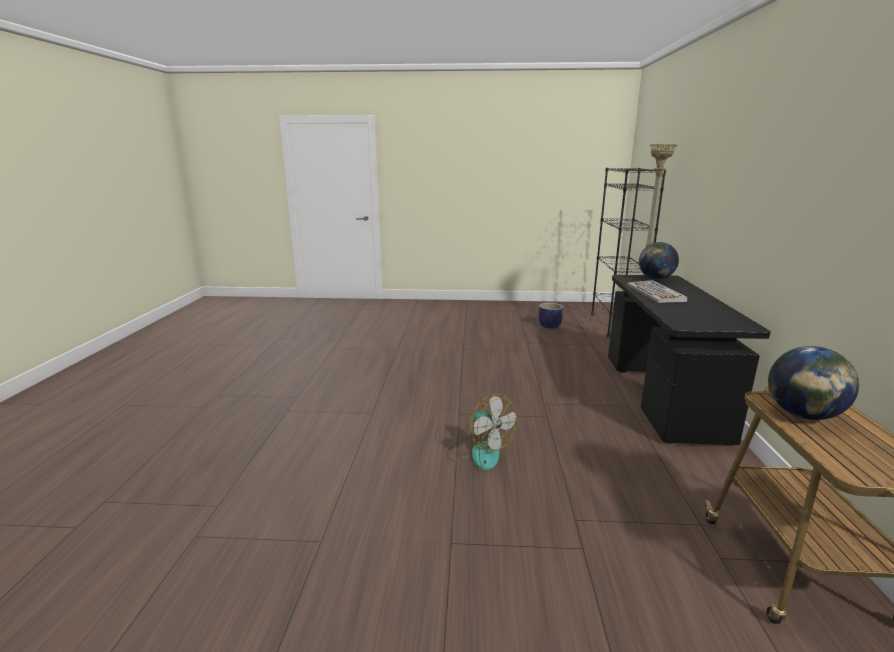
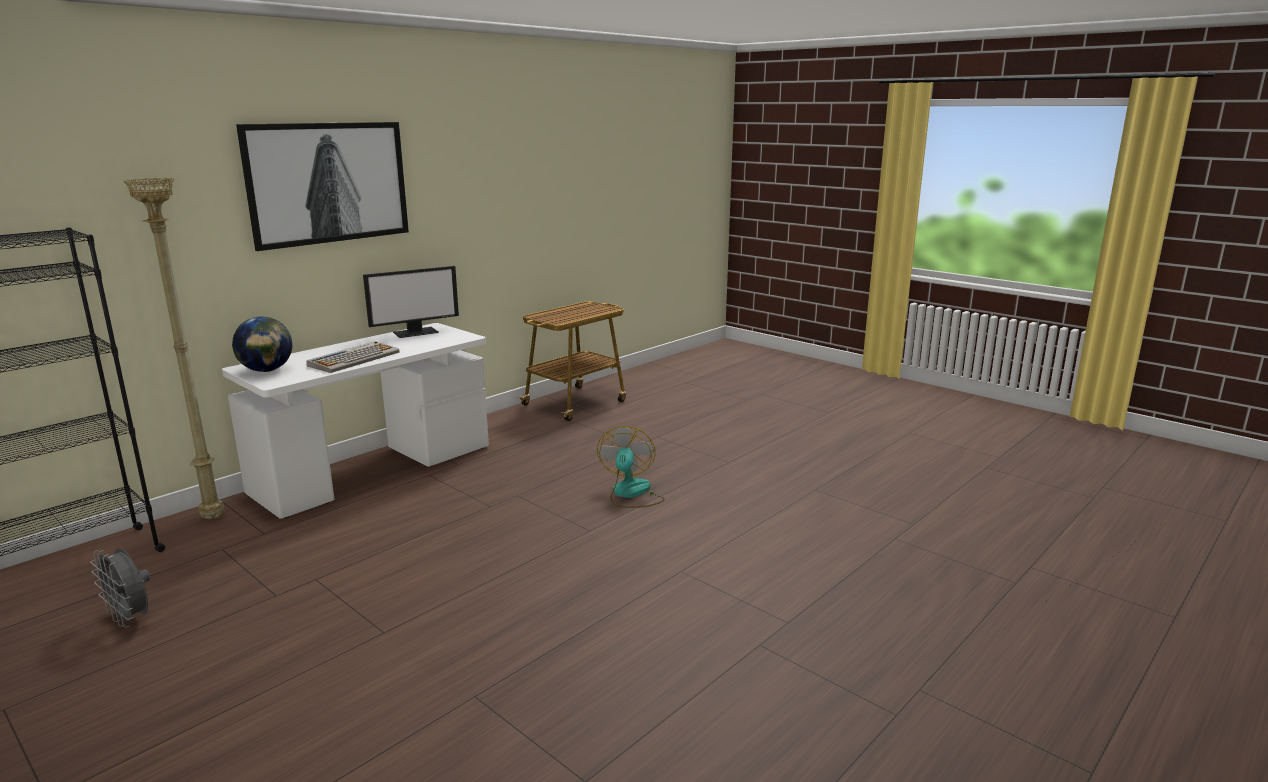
camera: 140 degrees left, 0 degrees up
(549, 326) = (131, 619): planter -> grey fan
(662, 395) = (375, 470): black desk -> white desk
(728, 318) = (416, 332): none -> monitor
(750, 156) = (328, 183): none -> picture
(803, 415) = (565, 317): globe -> none

